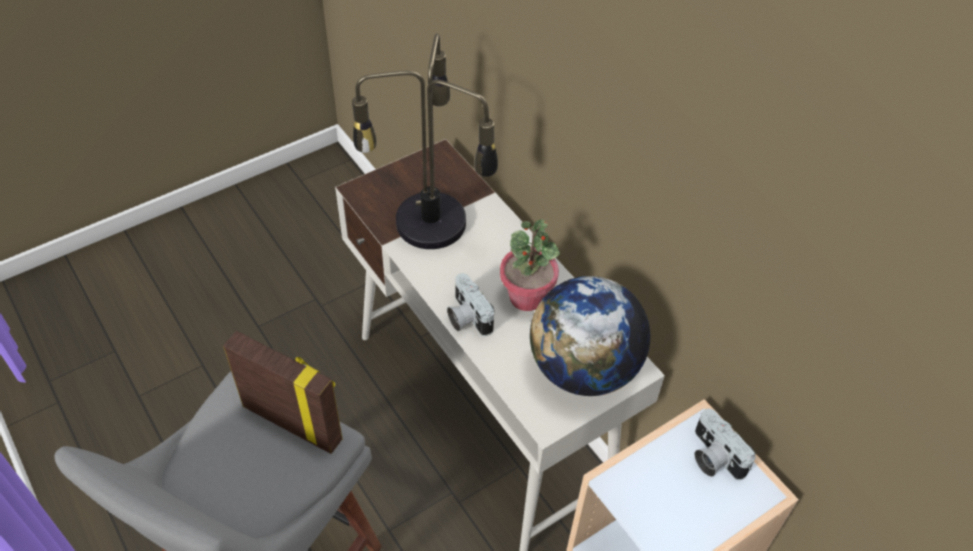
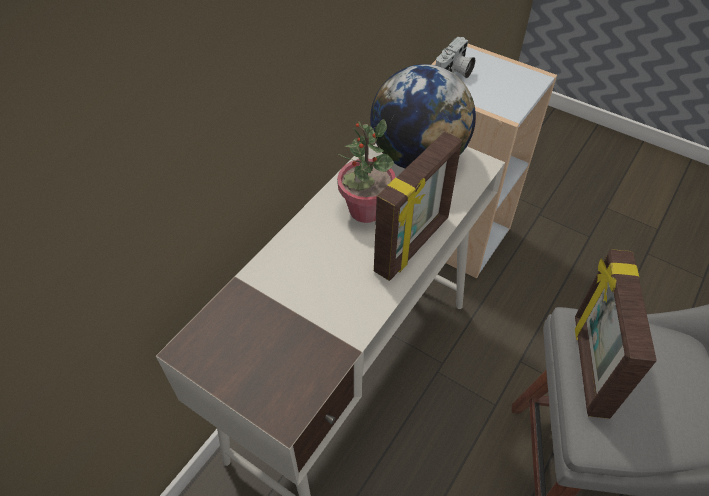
camera: 110 degrees left, 0 degrees up
(431, 221) = (304, 317): table lamp -> none
(466, 317) = (413, 245): camera -> picture frame

